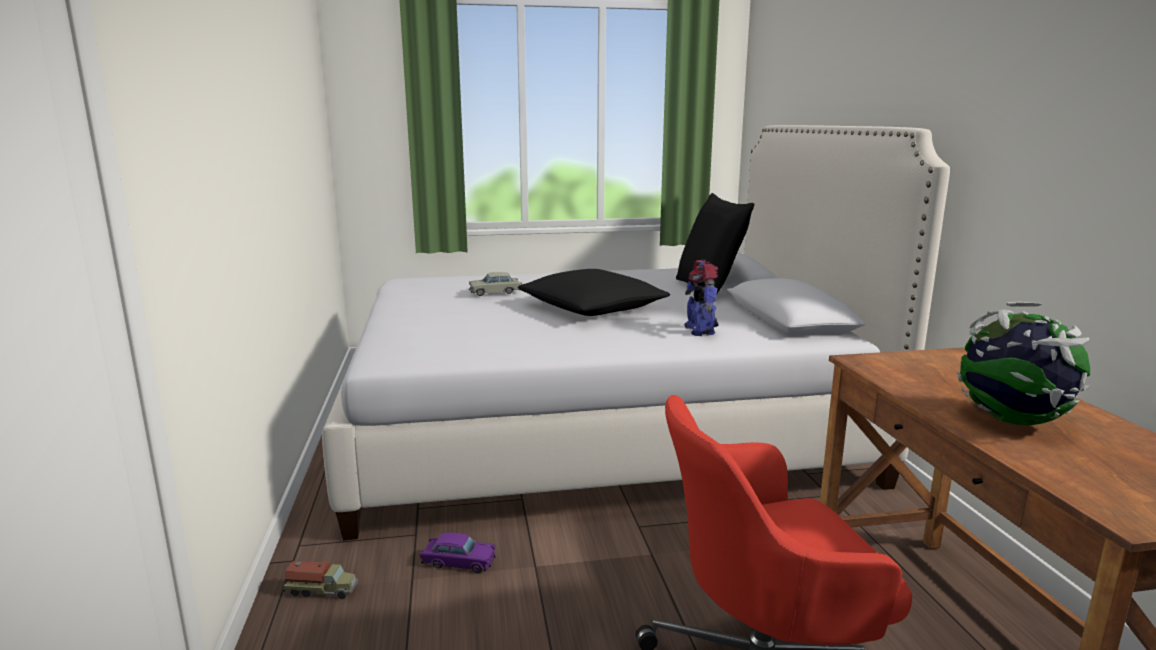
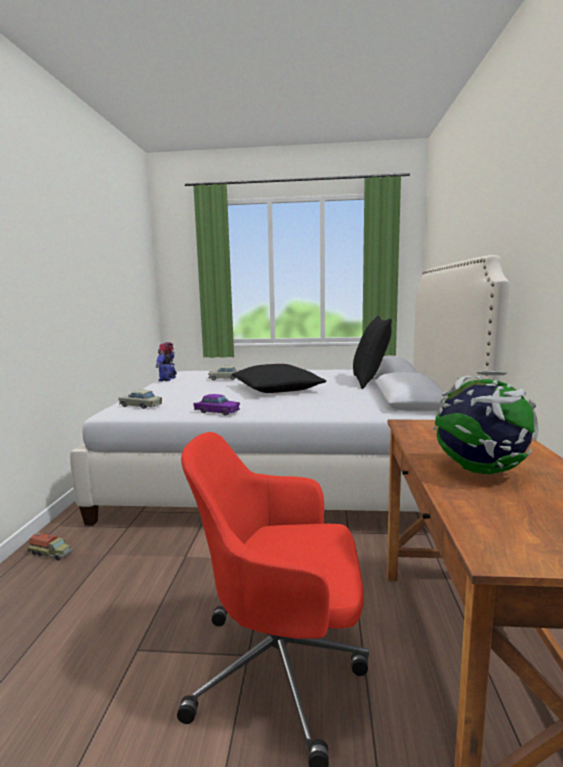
camera: 15 degrees right, 5 degrees down
(416, 348) = (140, 406): none -> beige toy car
(458, 562) = (140, 547): purple toy car -> purple toy car (217, 412)
(700, 330) = (333, 404): toy robot -> toy robot (168, 379)

